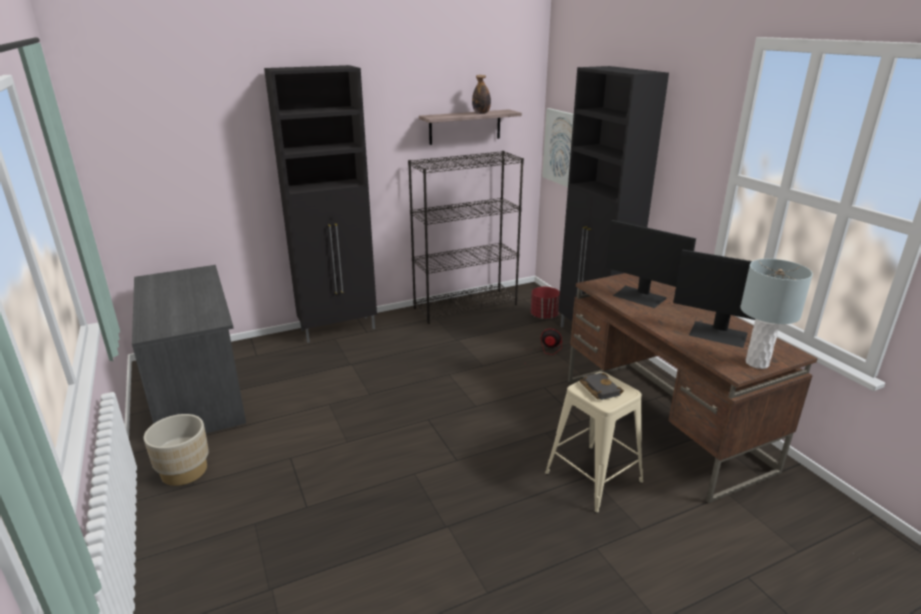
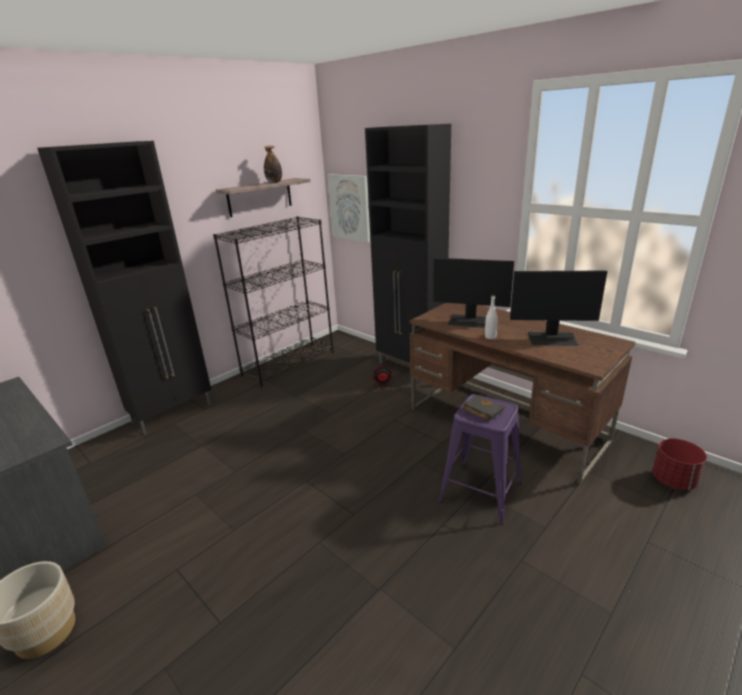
camera: 20 degrees left, 0 degrees up
(544, 316) = (361, 357): red planter -> red planter (673, 480)
(593, 477) = (481, 491): beige stool -> purple stool
(648, 317) = (490, 337): none -> white bottle
(757, 363) = (600, 356): grey table lamp -> none

